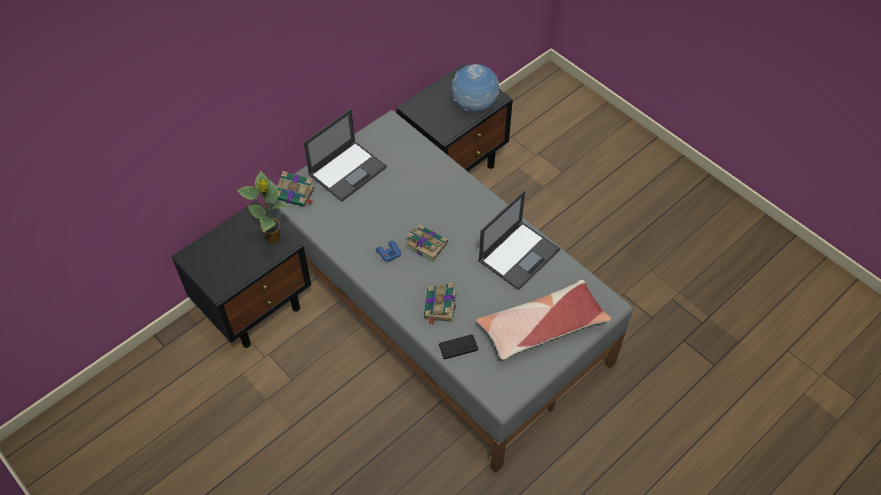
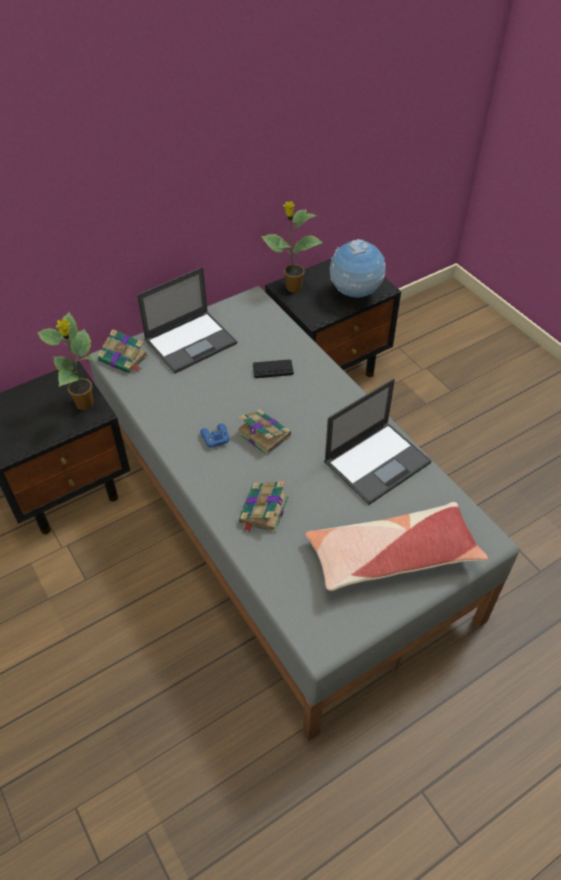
camera: 10 degrees right, 5 degrees down
(420, 107) = (292, 288): none -> potted plant
(458, 347) = (275, 565): black game controller -> black game controller (273, 369)

